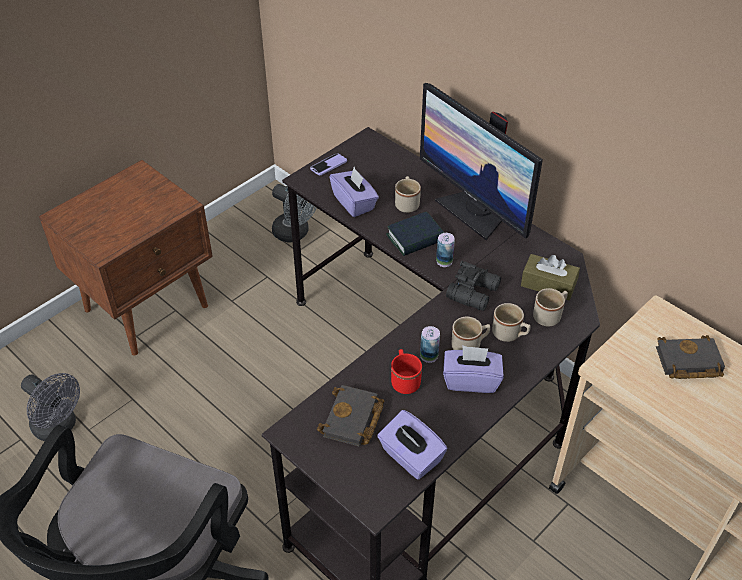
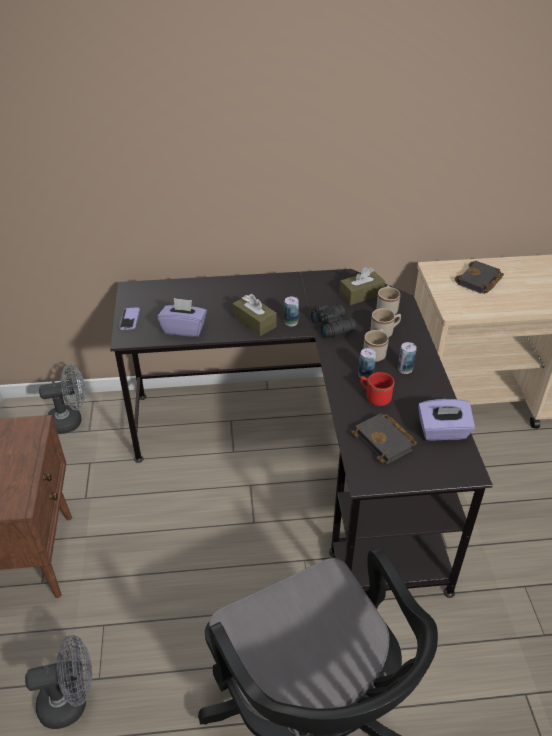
camera: 50 degrees left, 5 degrees down
(407, 203) = (217, 307): beige mug -> none
(415, 238) = (254, 322): book -> brown tissue box
(471, 380) = (405, 369): purple tissue box -> can
(474, 212) = (263, 286): monitor -> none

